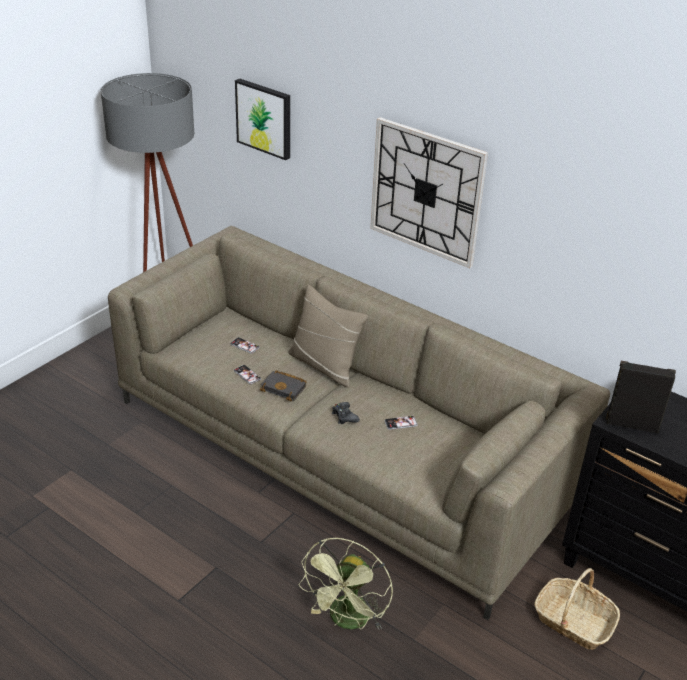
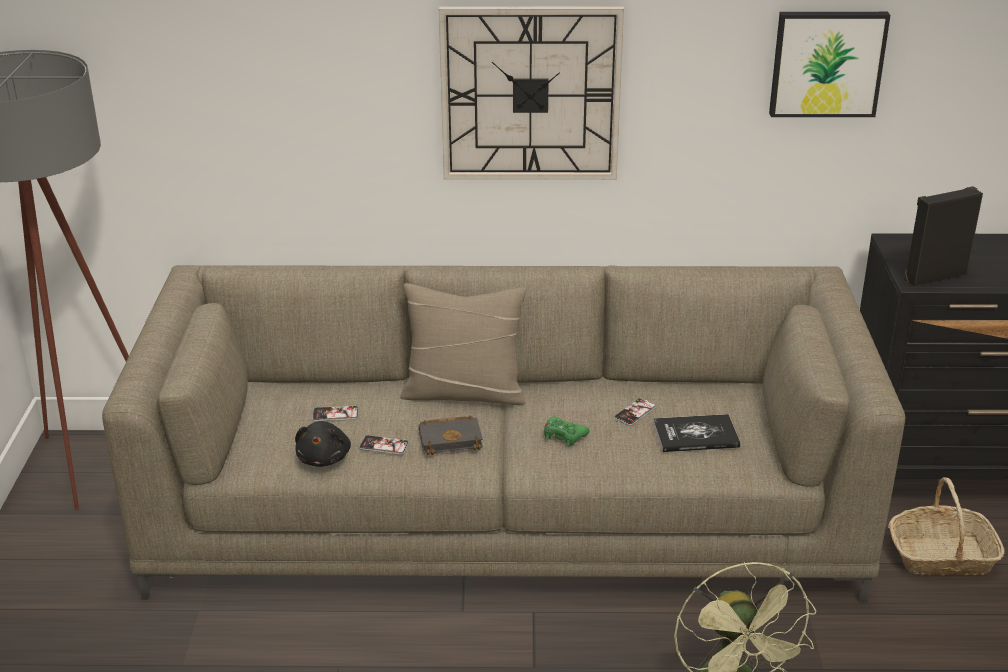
camera: 35 degrees left, 5 degrees down
(213, 367) = (324, 458): none -> black plush toy
(265, 118) = (220, 70): picture -> picture (827, 63)
(344, 416) = (564, 436): black game controller -> green game controller
(418, 454) = (695, 435): none -> book

